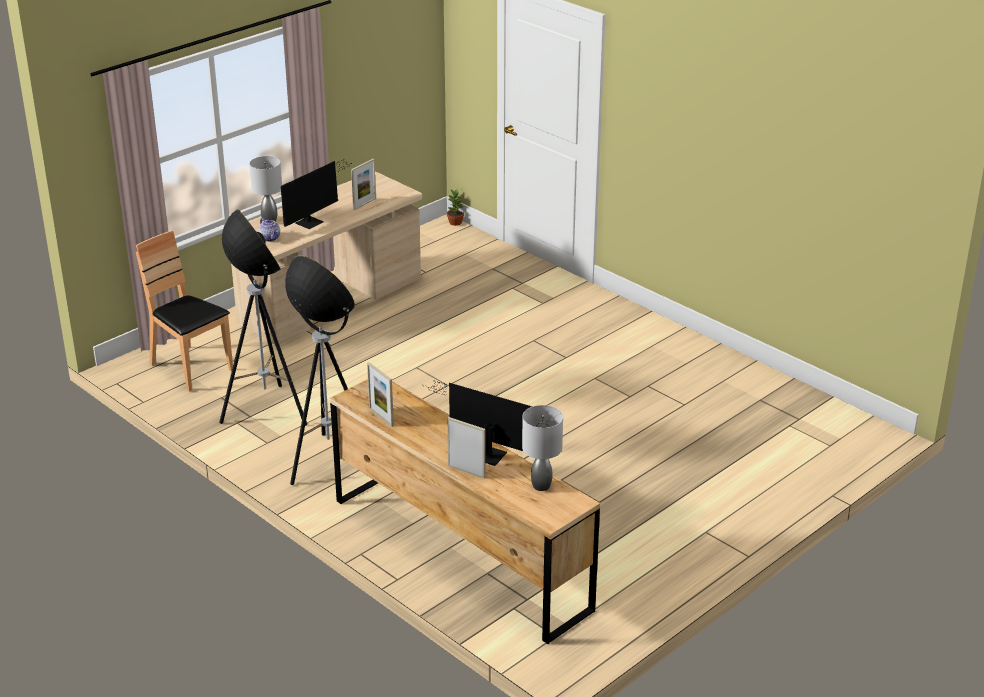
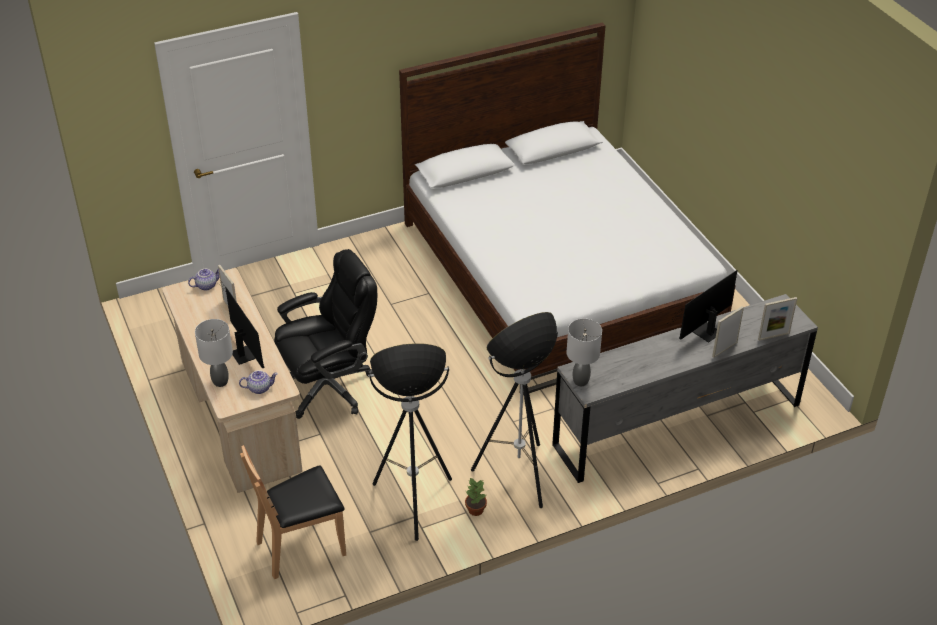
camera: 70 degrees left, 10 degrees up
(381, 417) = (628, 379): picture frame -> picture frame (773, 336)
(389, 187) = (206, 285): none -> teapot
(395, 335) = (329, 387): none -> black office chair
(455, 222) = (143, 297): potted plant -> potted plant (475, 509)
(460, 553) = (677, 424): brown dresser -> grey dresser
(541, 486) = (756, 316): grey table lamp -> grey table lamp (581, 381)
(660, 429) = (559, 273): none -> bed

